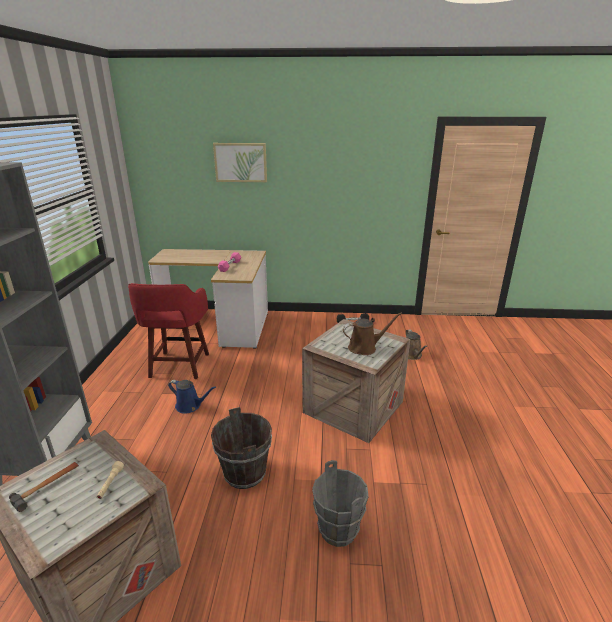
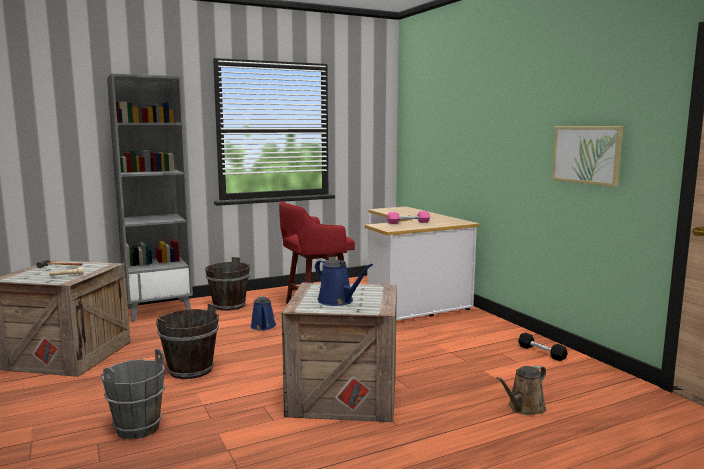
camera: 60 degrees right, 15 degrees down
(107, 411) = (229, 306): none -> brown bucket
(240, 162) = (470, 112): picture -> picture (586, 154)
(365, 347) = (338, 301): brown watering can -> blue watering can

